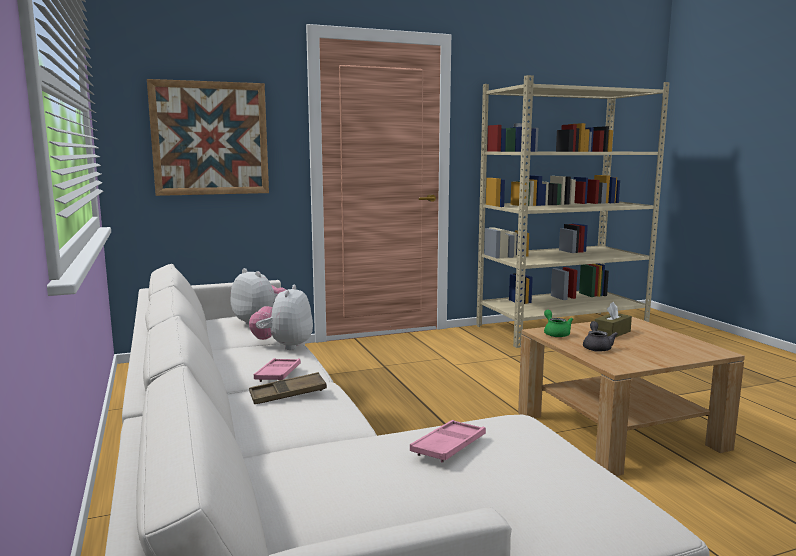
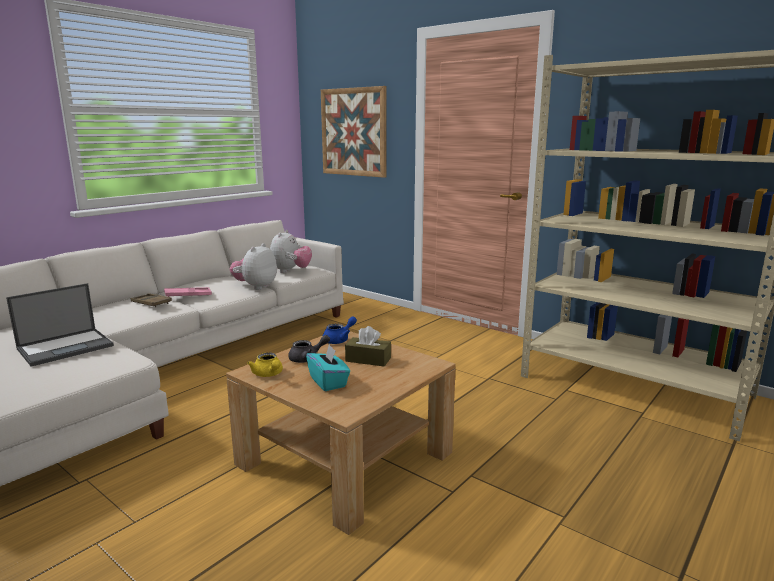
camera: 60 degrees right, 5 degrees up
(284, 346) = (255, 287): plush toy -> plush toy turned 45 degrees counterclockwise
(449, 446) = (66, 347): pink tray -> laptop
(555, 333) = (339, 340): green teapot -> blue teapot
(630, 362) = (268, 374): none -> yellow teapot
(656, 348) = (328, 382): none -> turquoise tissue box

